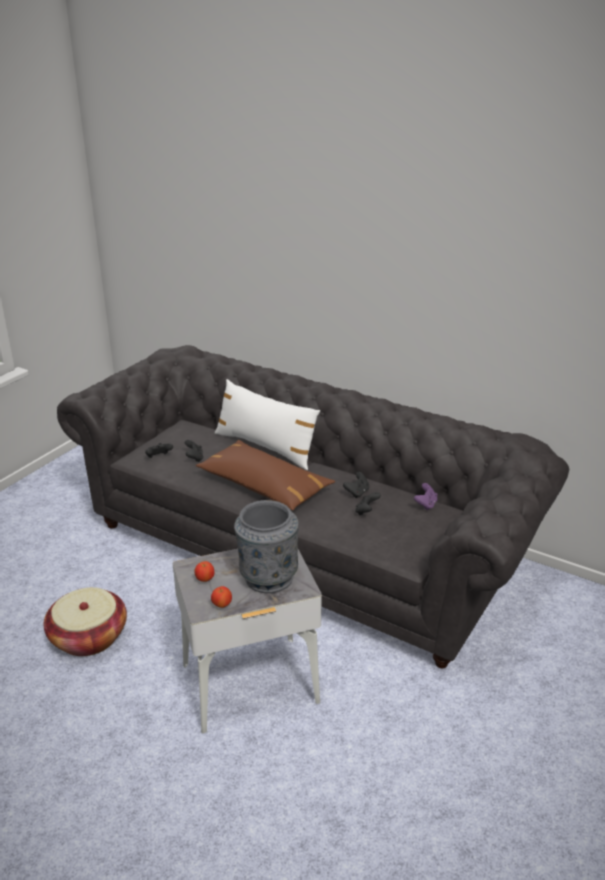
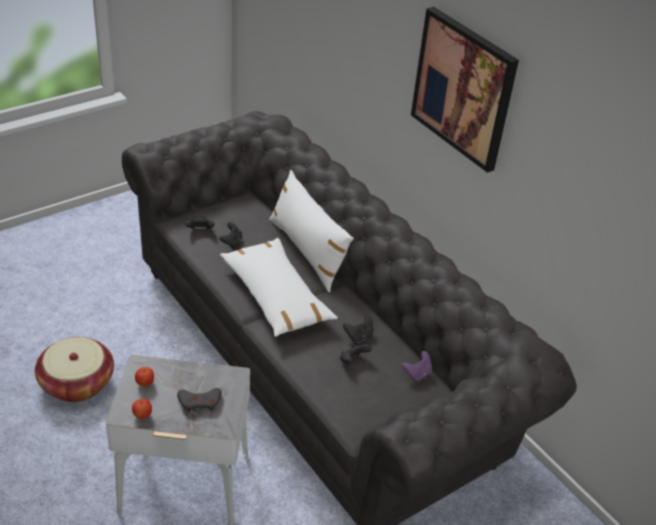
camera: 20 degrees right, 10 degrees up
(264, 486) = (276, 296): brown pillow -> white pillow
(267, 577) = (200, 402): grey vase -> grey game controller
(387, 246) = (464, 88): none -> picture

